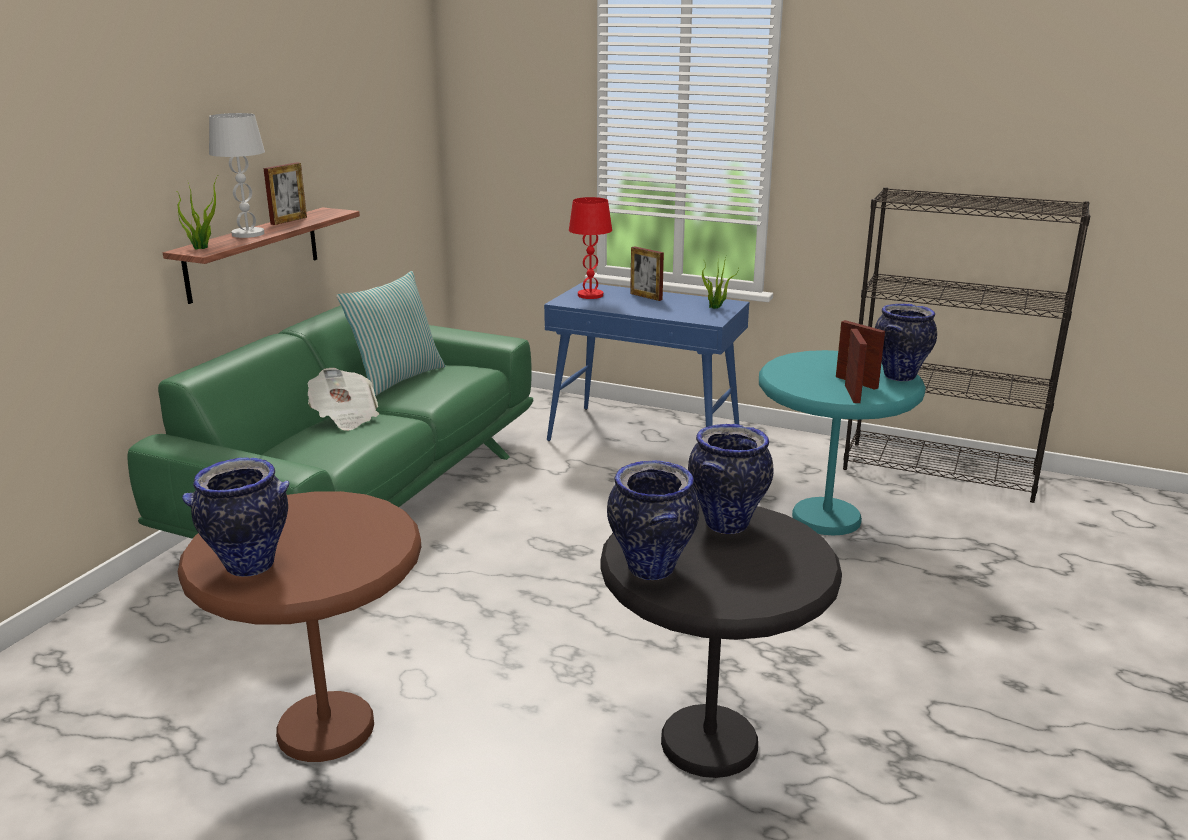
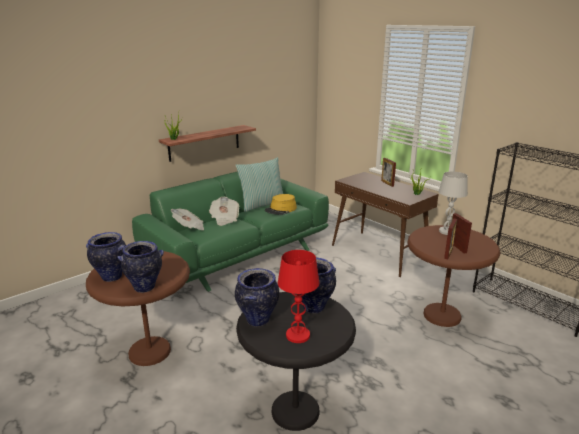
camera: 25 degrees right, 0 degrees up
(248, 234) = (198, 134): white table lamp -> white table lamp (447, 231)
(278, 446) = (189, 227): none -> newspaper
(289, 220) = (222, 130): picture frame -> none
(449, 379) = (281, 209): none -> yellow hat
(590, 295) = (361, 179): red table lamp -> red table lamp (298, 335)
(645, 437) = (379, 253): blue console table -> brown console table
(826, 518) = (442, 315): turquoise side table -> brown side table
(899, 376) = (486, 248): vase -> vase (145, 287)

